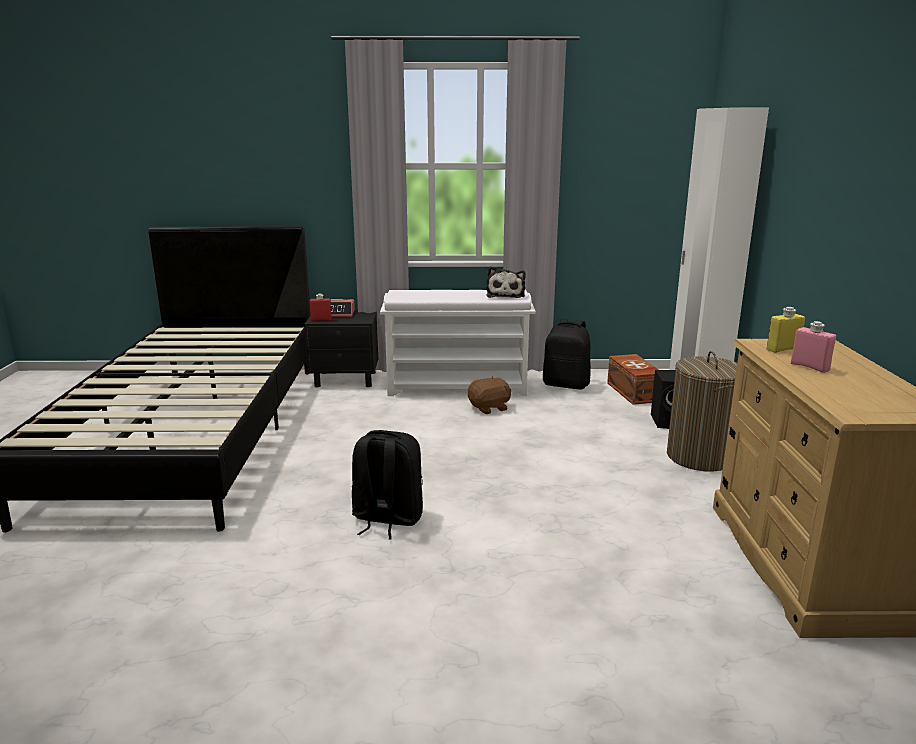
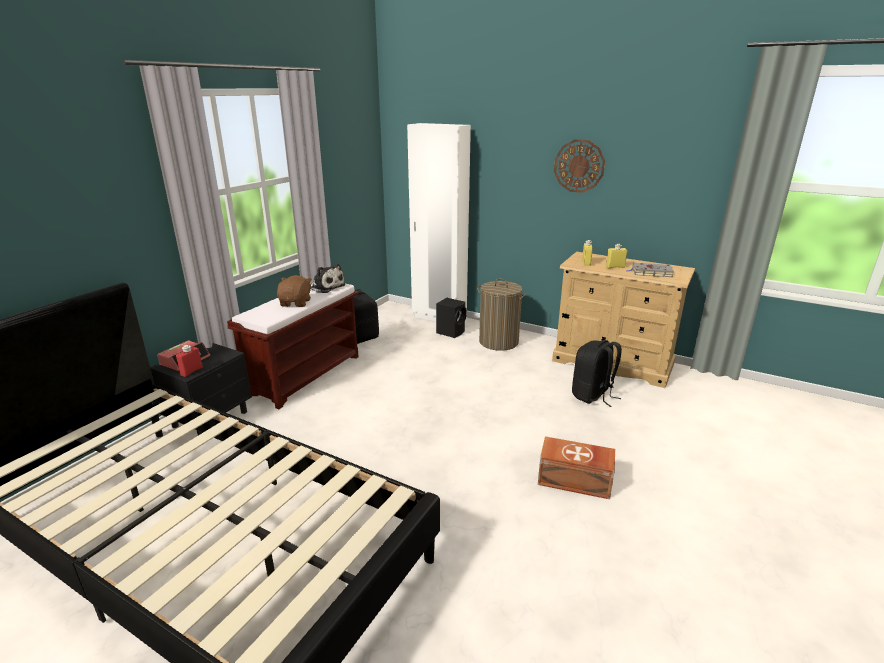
camera: 60 degrees left, 5 degrees up
(386, 519) = (481, 468): black backpack -> black backpack (593, 395)
(458, 386) = (306, 374): white bench -> brown bench
(489, 408) = (360, 376): brown plush toy -> brown plush toy (296, 303)
(632, 392) = (401, 325): brown storage box -> brown storage box (575, 481)
(809, 367) = (615, 267): pink bottle -> yellow bottle
(843, 391) = (650, 272): none -> grey book
(864, 177) = (579, 166): none -> wall clock

